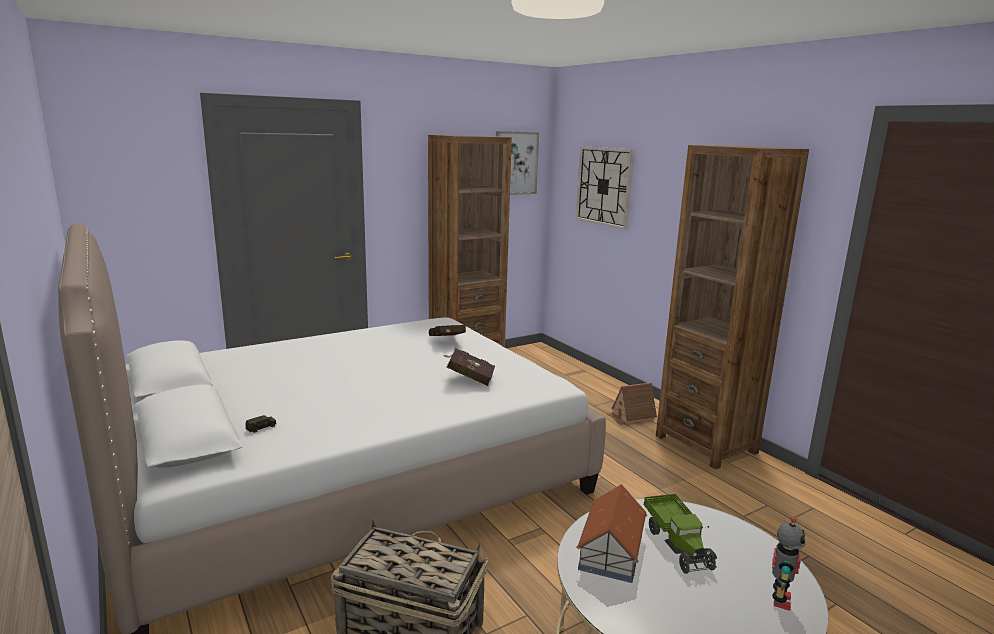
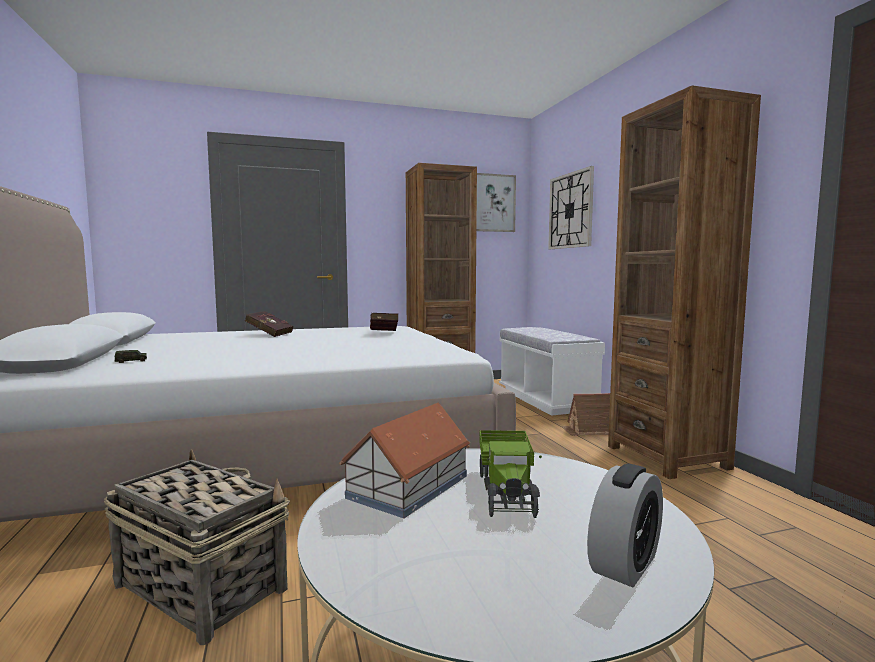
camera: 15 degrees right, 10 degrees down
(468, 378) = (370, 346): red book -> red book (268, 334)
(577, 377) = (546, 400): none -> white bench
(779, 600) = (625, 564): toy robot -> alarm clock

